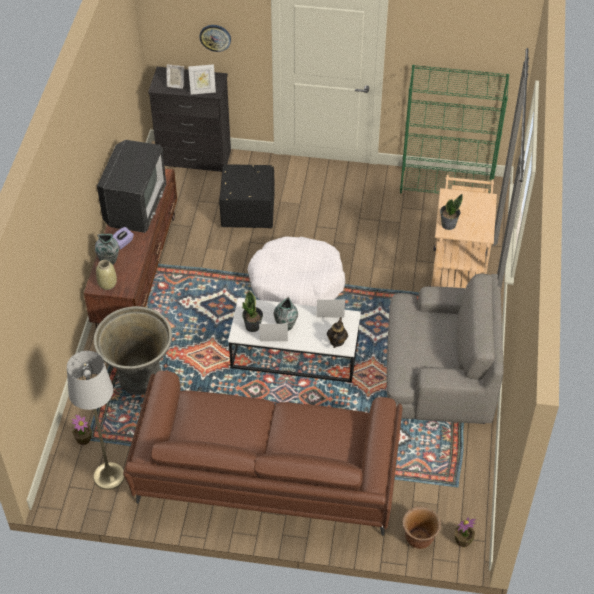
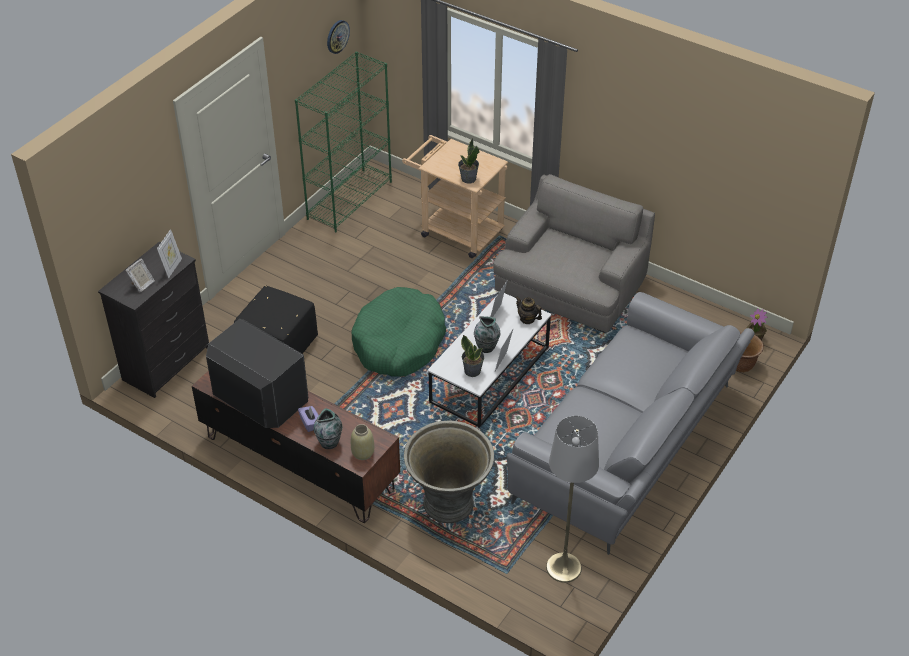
camera: 65 degrees left, 5 degrees down
(83, 439) = (504, 576): potted plant -> none
(215, 37) = (140, 208): wall clock -> wall clock (337, 36)
(265, 479) = (627, 445): brown sofa -> grey sofa
(296, 281) = (399, 343): white dog bed -> green dog bed

